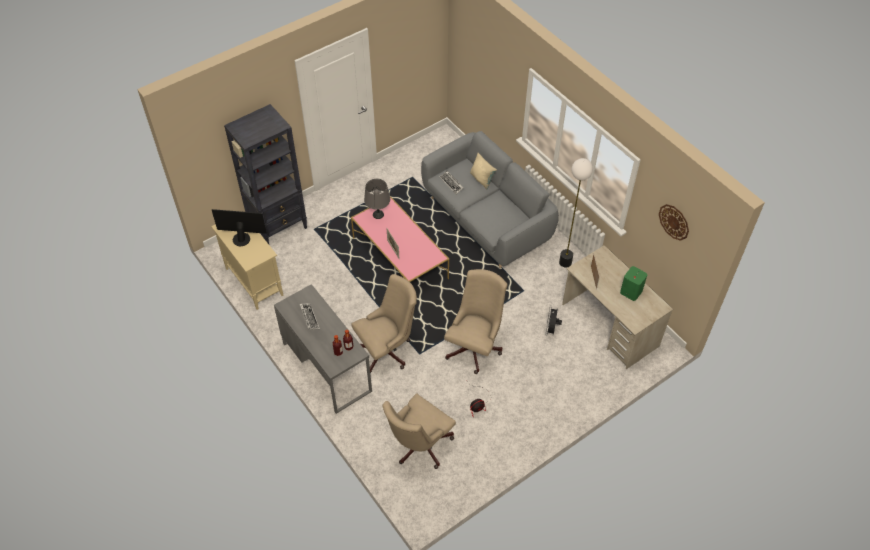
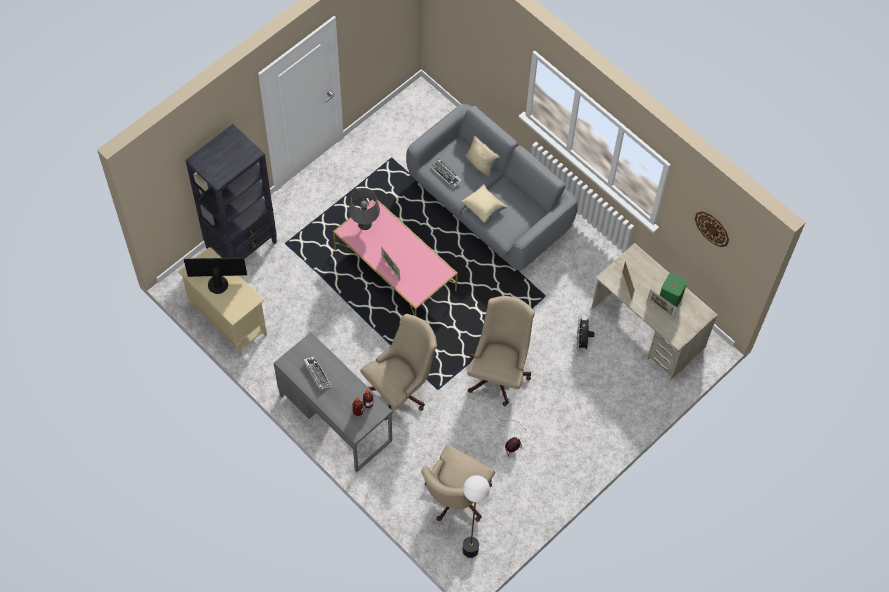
camera: 10 degrees left, 10 degrees up
(479, 211) = (484, 208): none -> beige pillow
(565, 262) = (589, 253): floor lamp -> floor lamp (470, 550)
(621, 299) = (660, 309): none -> picture frame

